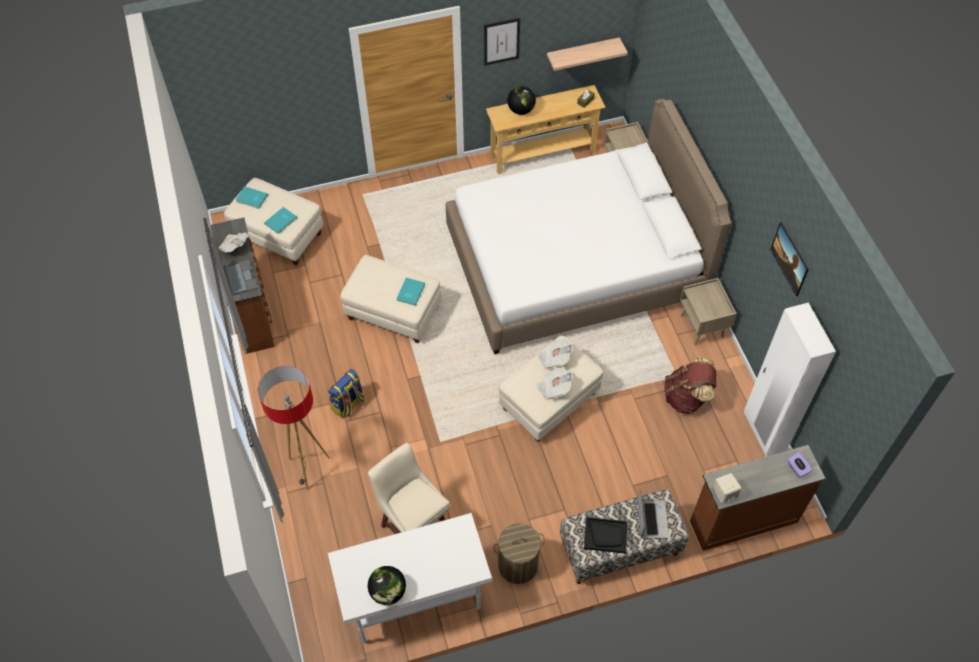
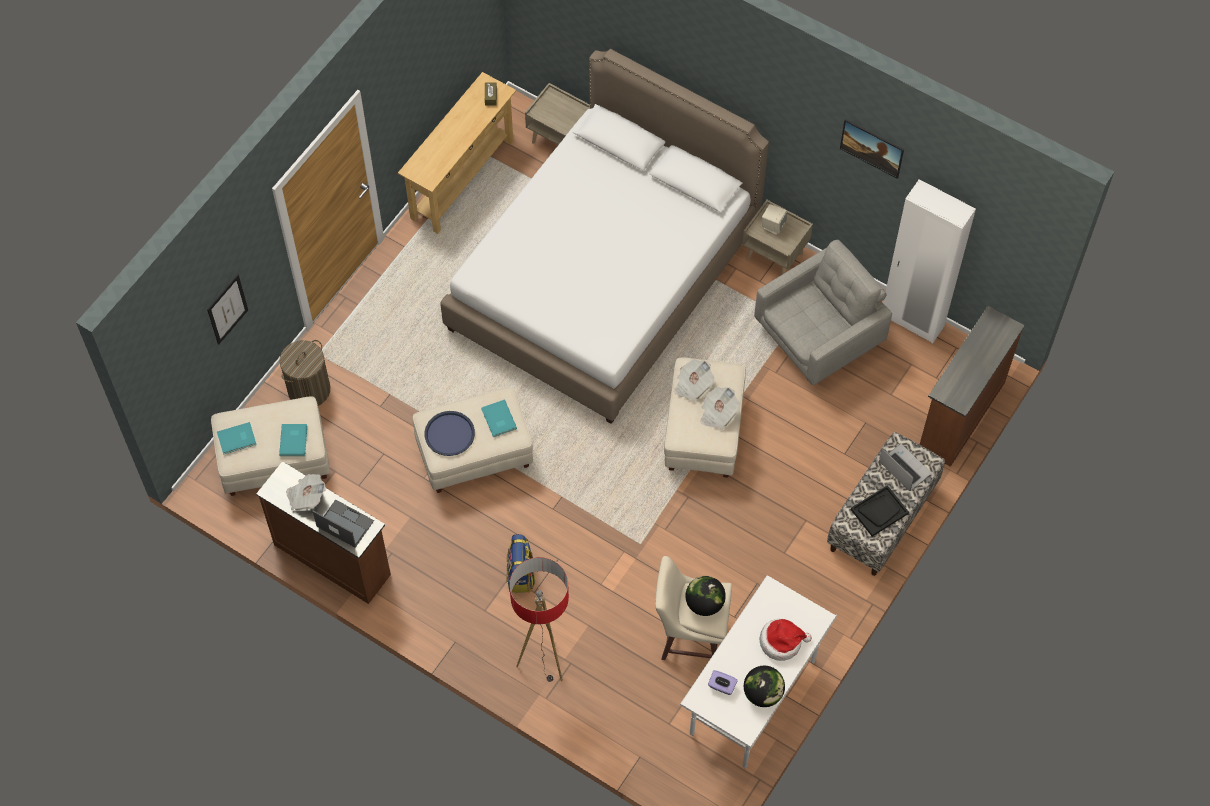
camera: 40 degrees left, 5 degrees up
(372, 280) = (449, 434): none -> blue tray
(436, 566) = (782, 641): none -> hat
(501, 41) = (397, 94): picture -> picture (227, 309)
(518, 565) = (811, 599): laundry basket -> laundry basket (309, 389)
(521, 110) = (435, 150): globe -> globe (704, 603)
(582, 53) = (464, 49): shelf -> none
(686, 397) = (819, 337): brown backpack -> grey armchair
(724, 493) = (959, 398): beige speaker -> beige speaker (773, 225)
(797, 469) = (997, 333): purple tissue box -> purple tissue box (722, 686)

